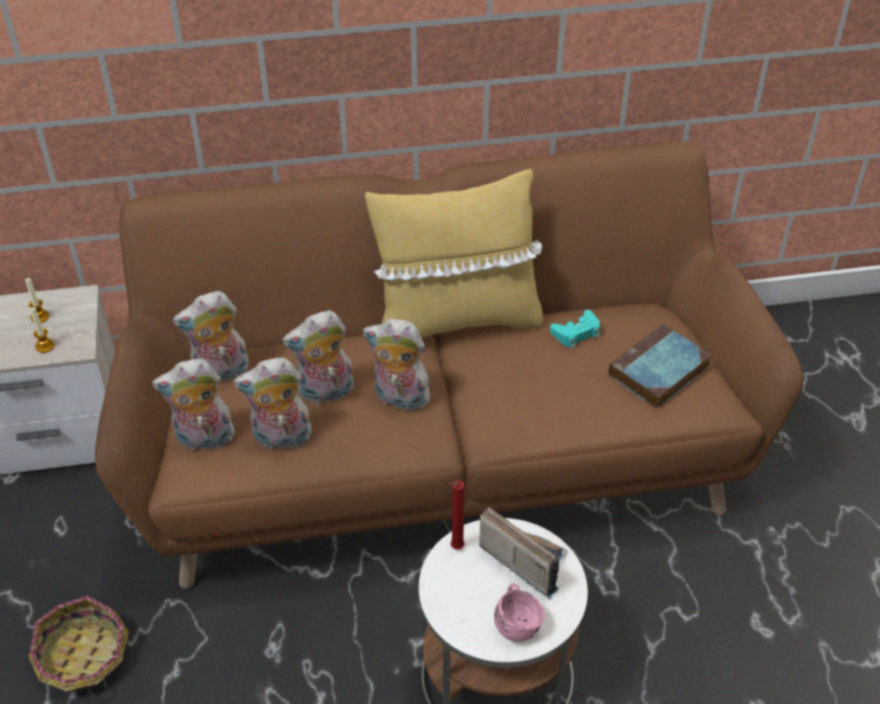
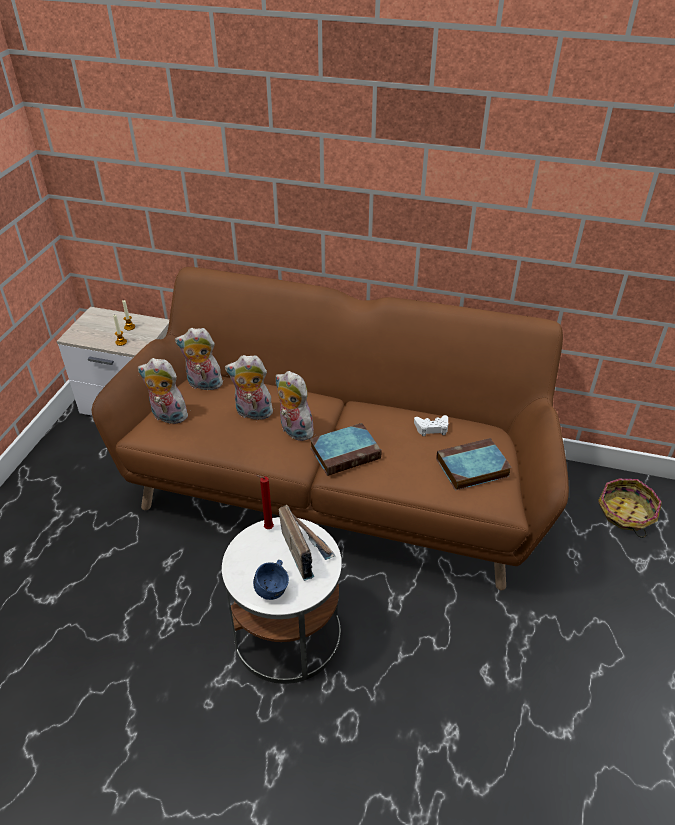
camera: 25 degrees right, 5 degrees down
(83, 657) = (67, 526): basket -> basket (625, 514)
(280, 439) = (209, 430): plush toy -> none
(455, 321) = (360, 398): yellow pillow -> none
(489, 405) = (346, 452): none -> book
(518, 622) = (274, 588): pink mug -> blue mug
(576, 333) = (432, 428): turquoise game controller -> white game controller

